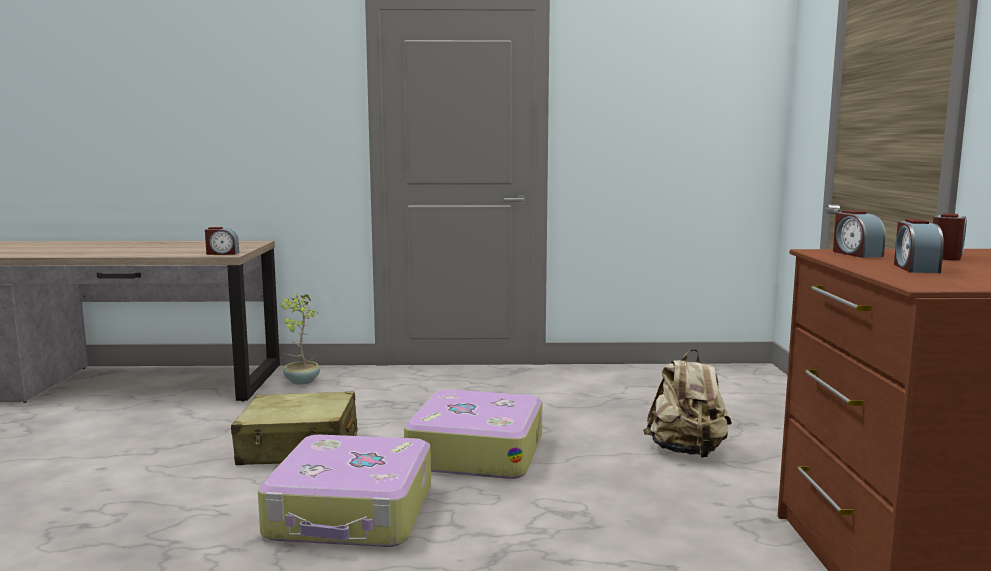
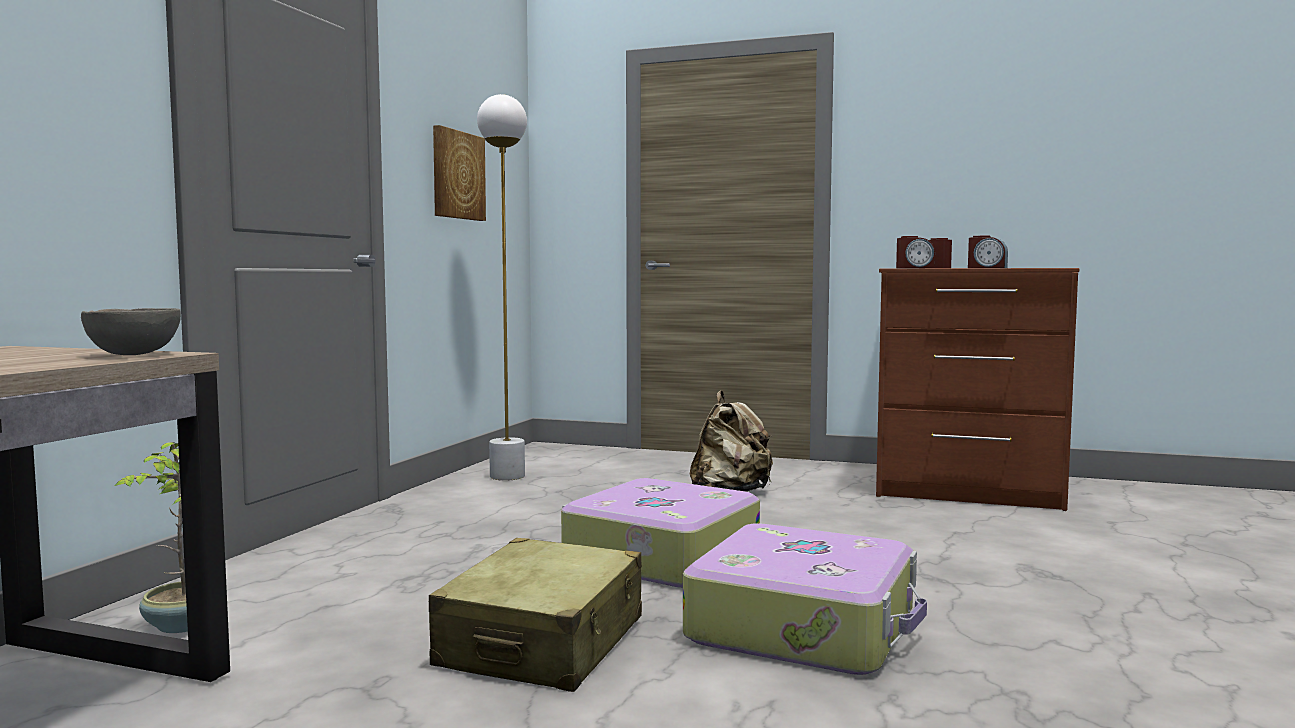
camera: 70 degrees left, 5 degrees down
(222, 253) = (134, 355): alarm clock -> grey bowl
(638, 378) = (507, 476): none -> white floor lamp
(652, 126) = (457, 175): none -> picture

